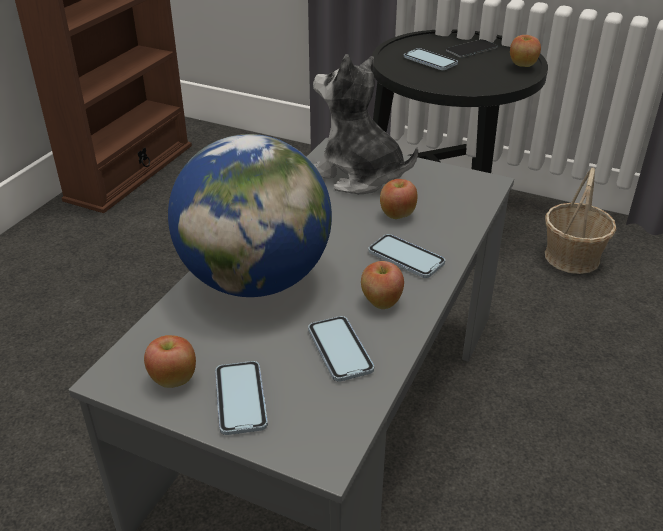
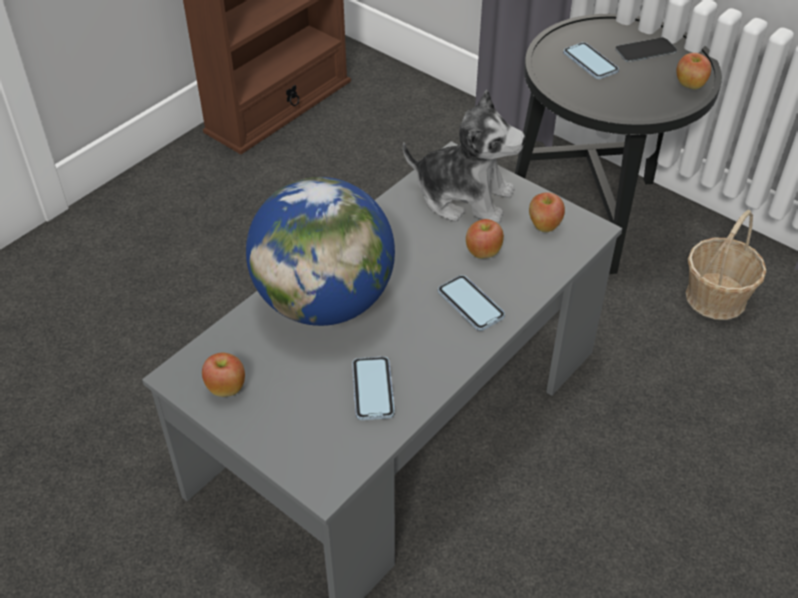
camera: 15 degrees right, 10 degrees up
(240, 399) = (274, 418): phone -> none
(358, 175) = (464, 197): plush toy -> plush toy turned 150 degrees clockwise
(381, 302) = (427, 348): apple -> apple (544, 226)

